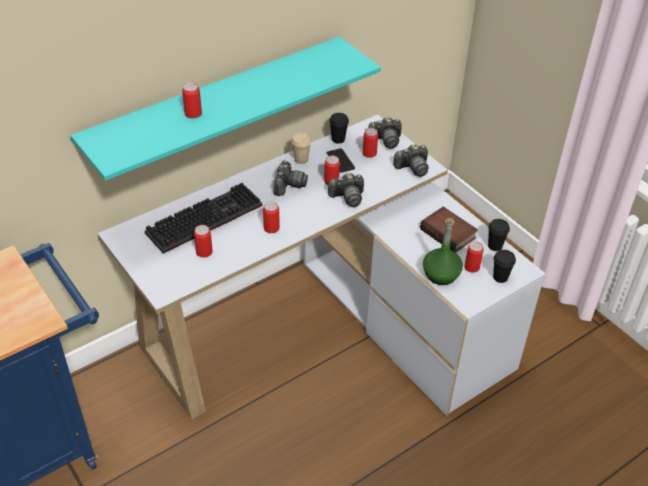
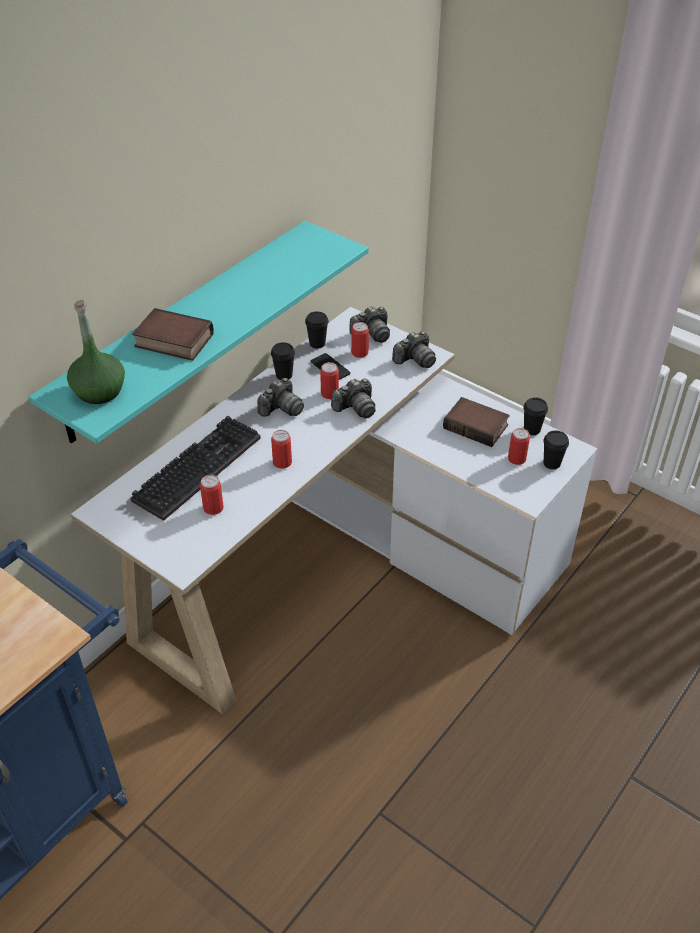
camera: 15 degrees left, 0 degrees up
(193, 113) = (172, 341): can -> book
(288, 185) = (281, 408): camera -> camera turned 45 degrees clockwise
(301, 159) = (284, 375): beige cup -> black cup
(440, 275) = (486, 475): green bottle -> green bottle (99, 391)

